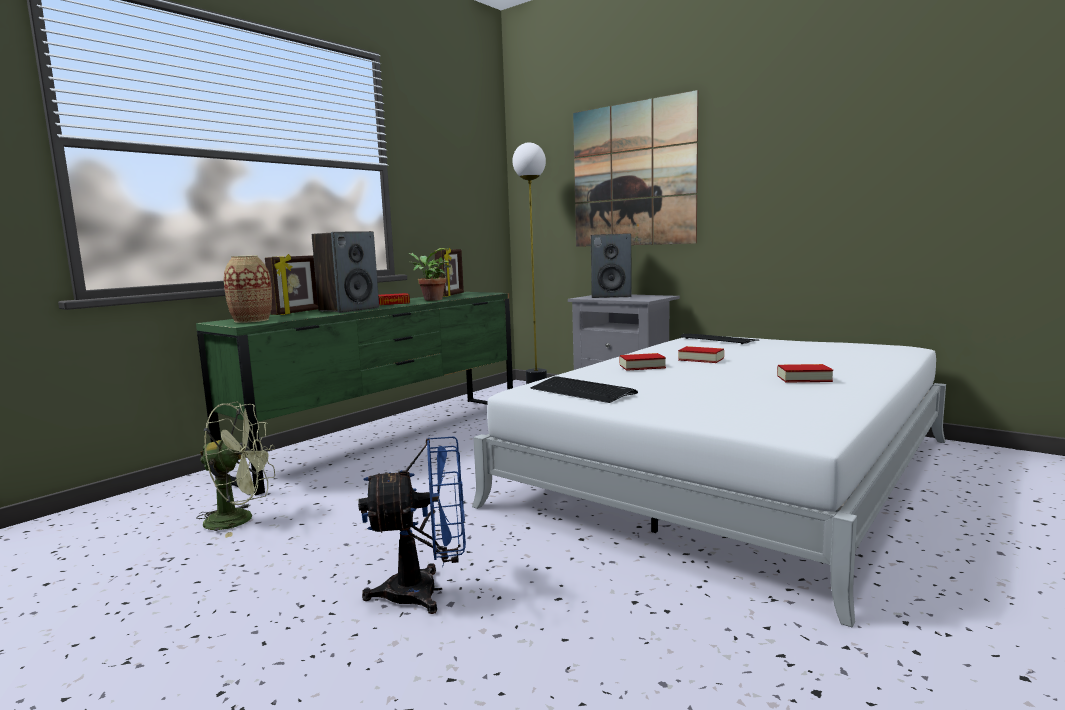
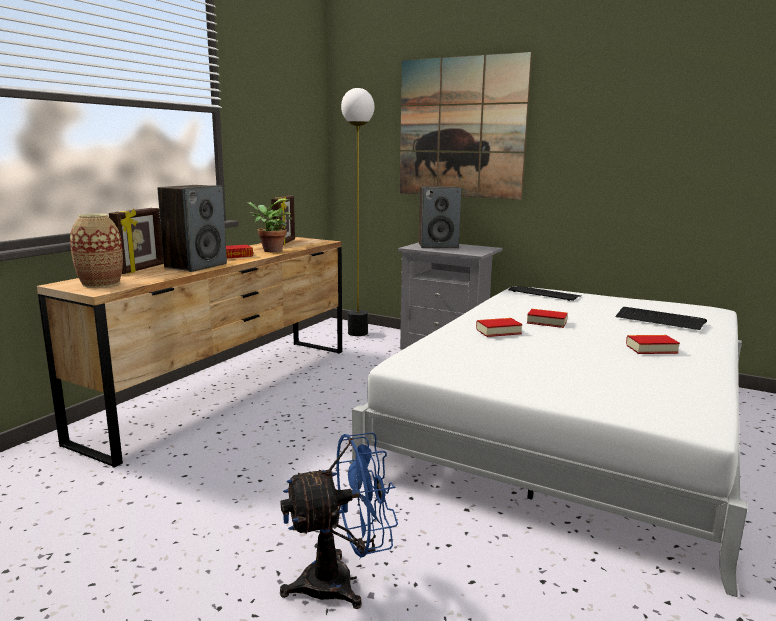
camera: 10 degrees left, 5 degrees up
(240, 520) = (109, 500): green fan -> none
(388, 437) = (228, 390): green dresser -> brown dresser
(582, 391) = (460, 365): keyboard -> keyboard (659, 319)

